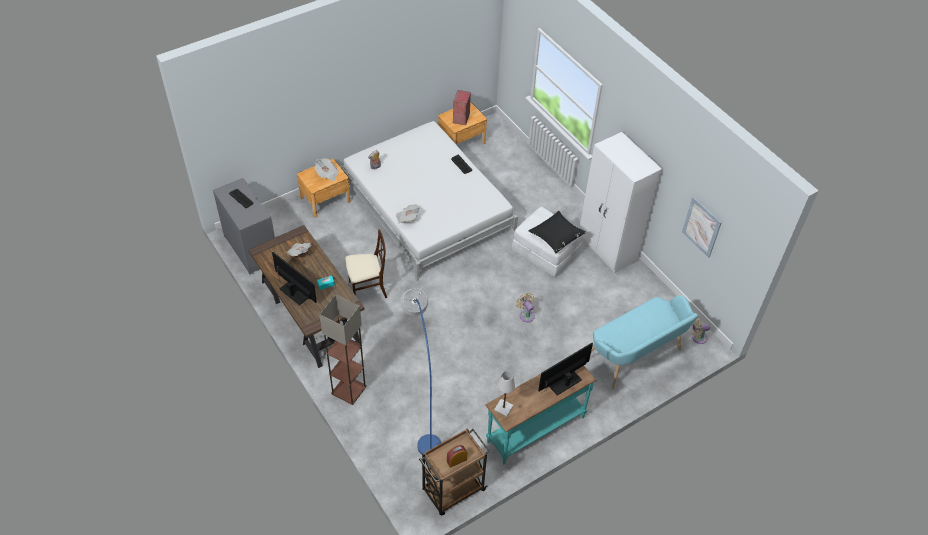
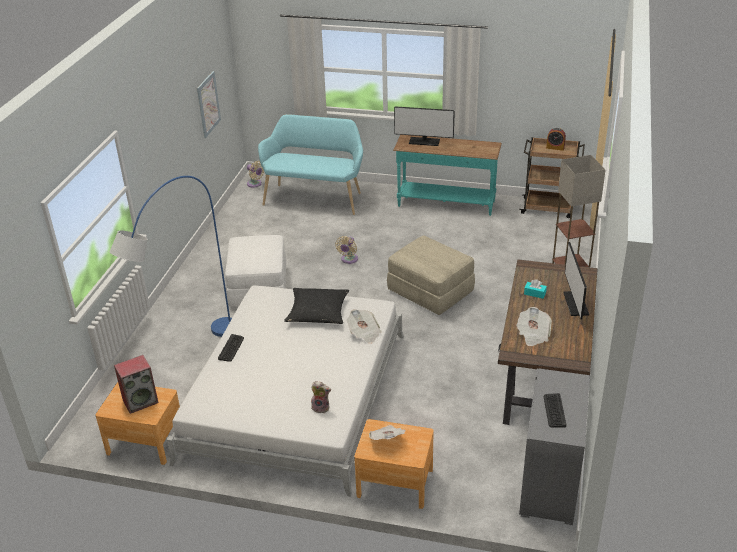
camera: 130 degrees left, 15 degrees down
(367, 290) = (462, 357): beige chair -> none
(421, 408) = (516, 255): blue floor lamp -> blue floor lamp (188, 355)
(441, 327) = (431, 291): none -> beige ottoman
(503, 408) = (486, 150): white table lamp -> none
(556, 235) = (258, 243): black pillow -> black pillow (317, 312)
(608, 249) = (208, 260): white wardrobe -> none

